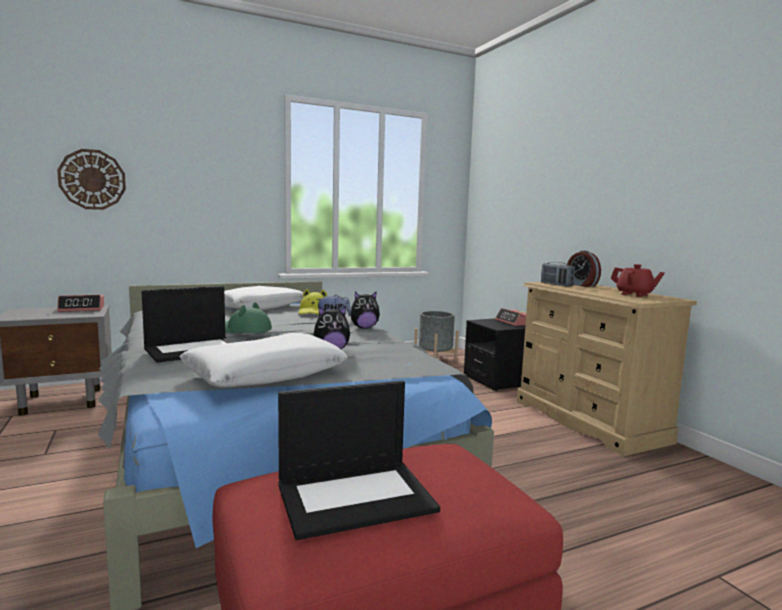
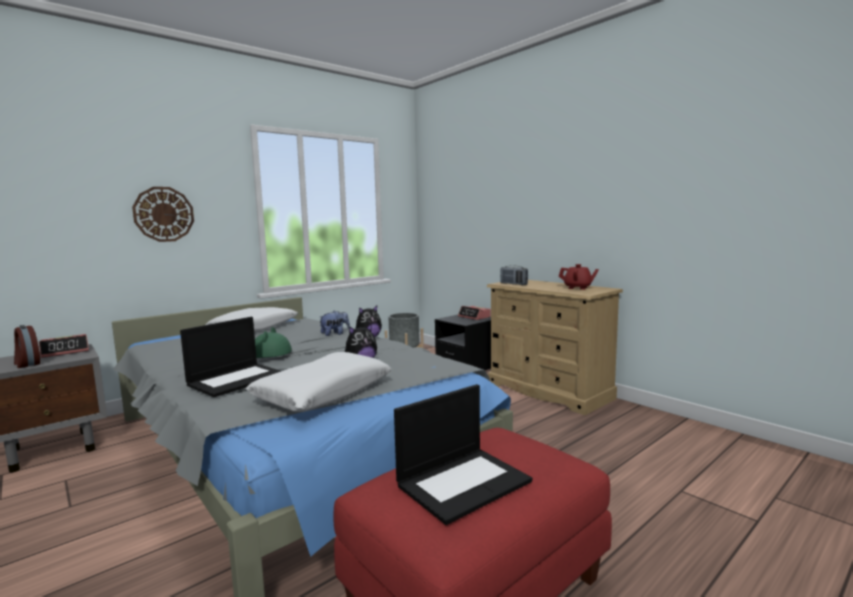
camera: 15 degrees left, 0 degrees up
(92, 179) = (58, 216): wall clock -> wall clock (164, 214)
(314, 312) = (310, 328): yellow hat -> none
(580, 285) = (531, 282): alarm clock -> alarm clock (27, 363)

